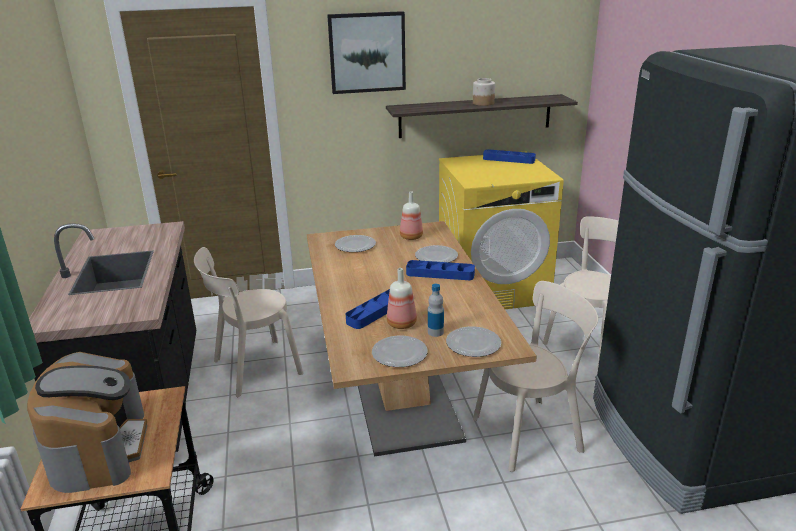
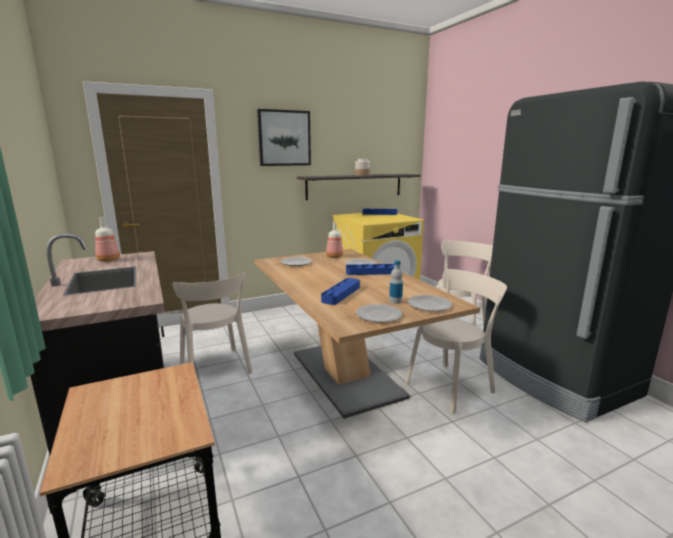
camera: 15 degrees left, 10 degrees down
(98, 447) = (120, 420): coffee machine -> none
(253, 369) = (216, 370): beige chair -> beige chair turned 75 degrees counterclockwise
(402, 323) = (366, 299): bottle -> bottle (109, 260)

